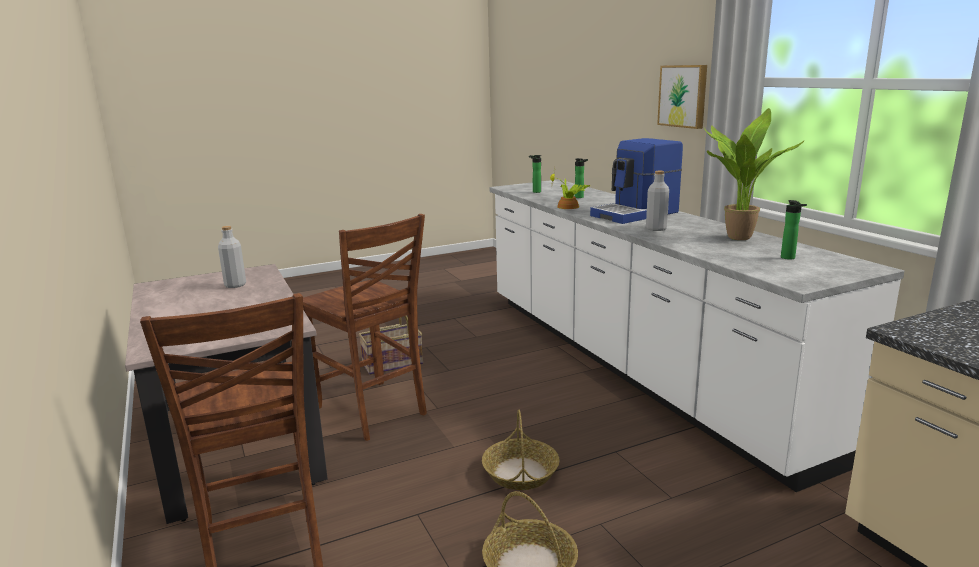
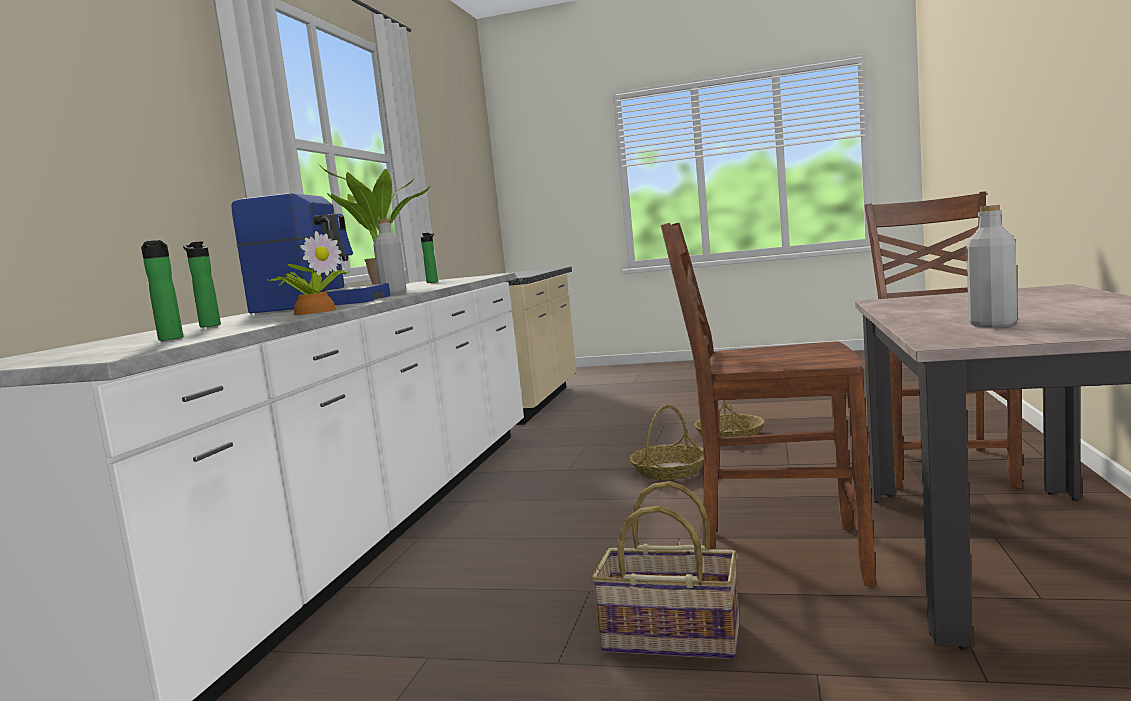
camera: 140 degrees left, 10 degrees down
(372, 411) = (776, 554): brown chair -> brown chair turned 75 degrees counterclockwise
(683, 96) = (154, 145): picture -> none

